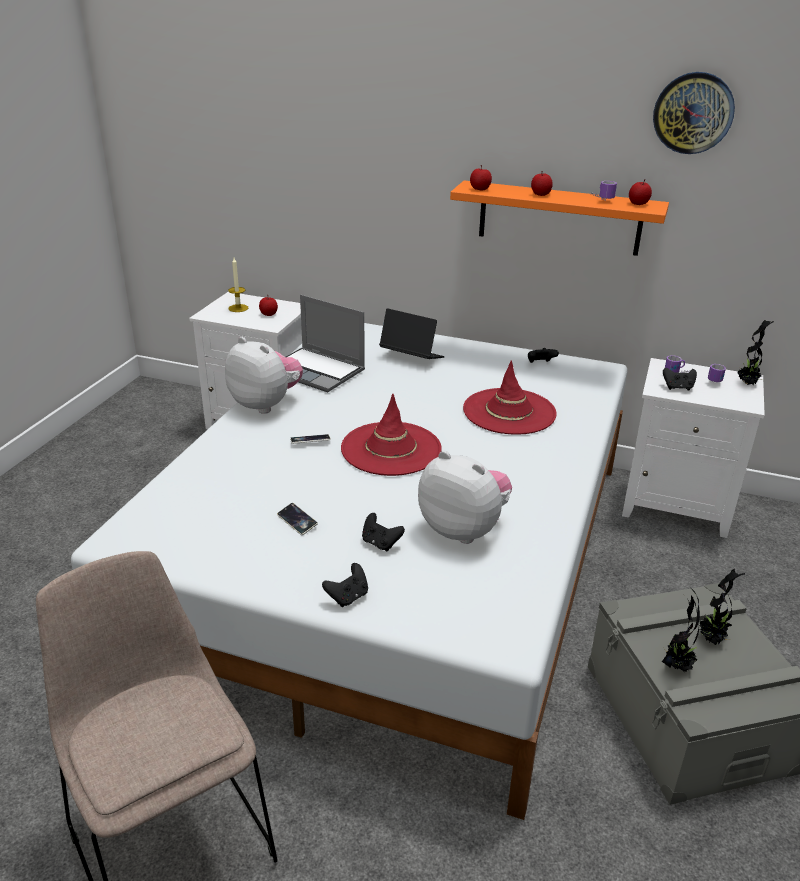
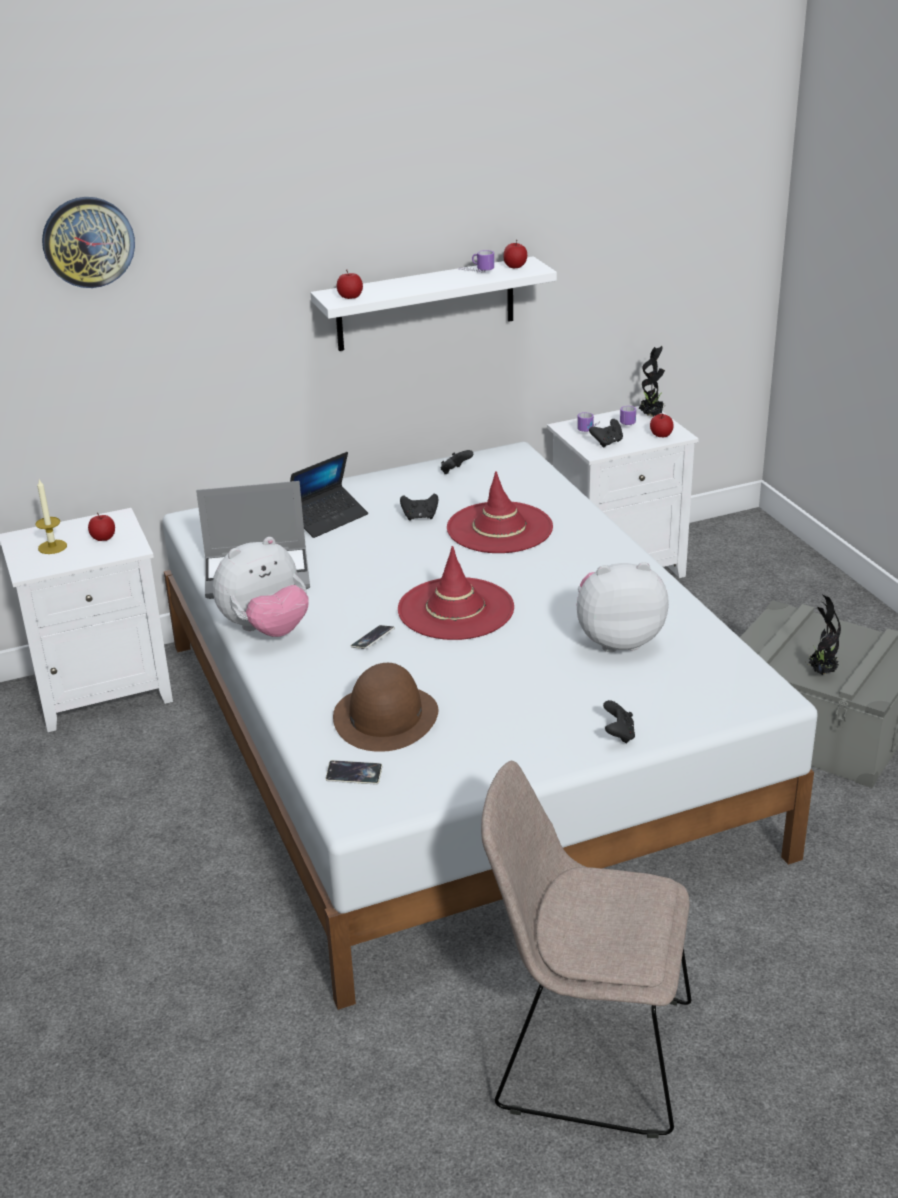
camera: 40 degrees left, 0 degrees up
(234, 492) = (385, 716): none -> brown hat
(266, 404) = (266, 629): plush toy -> plush toy turned 150 degrees clockwise
(297, 521) = (482, 707): phone -> phone (354, 775)
(380, 543) = (576, 685): black game controller -> black game controller (420, 517)
(411, 357) = (327, 518): laptop -> laptop turned 150 degrees clockwise
(540, 194) = (416, 284): apple -> apple (661, 435)
(559, 218) = (425, 304): orange shelf -> white shelf
(693, 113) = (541, 161): wall clock -> wall clock (88, 242)
(712, 639) = (818, 642): potted plant -> none

